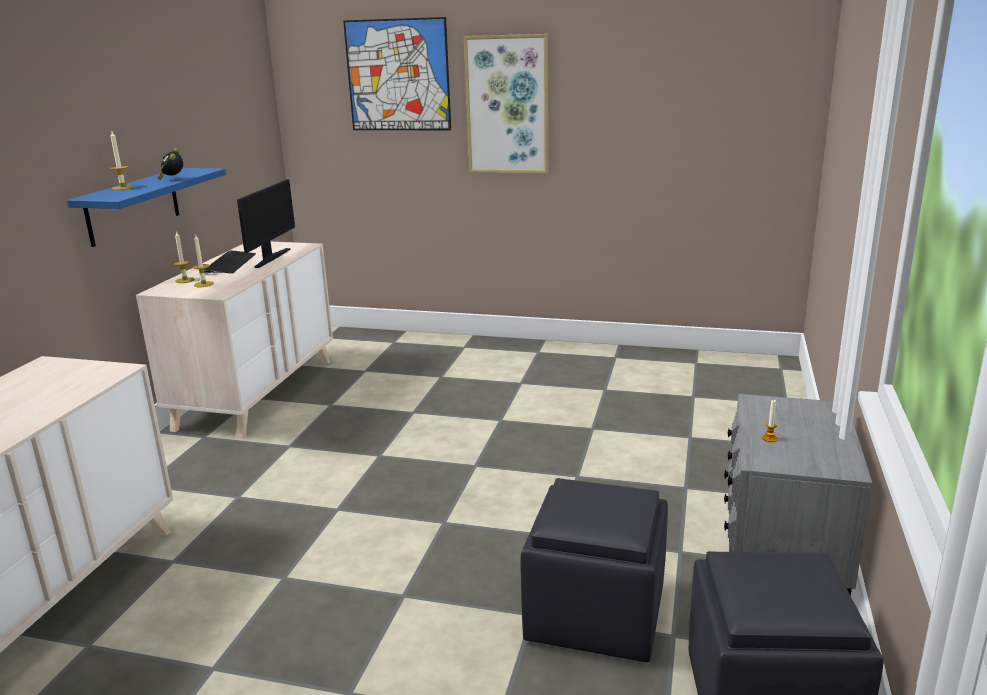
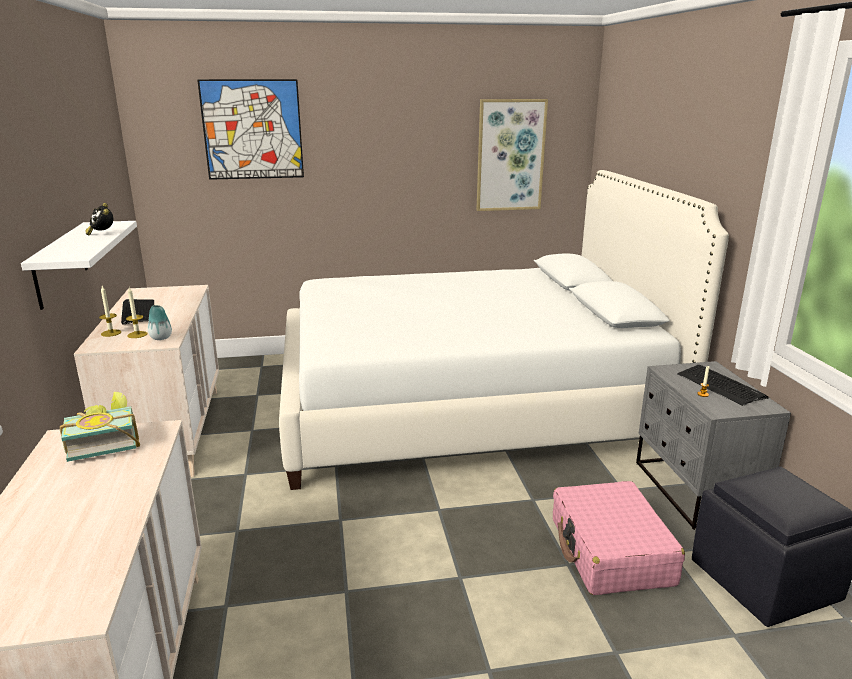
camera: 25 degrees left, 0 degrees up
(66, 373) = (103, 443): none -> book
(123, 187) = (62, 246): candle -> none
(133, 206) = (60, 264): blue shelf -> white shelf
(219, 289) = (161, 338): none -> vase
(271, 258) = (174, 302): monitor -> none
(507, 105) = (353, 155): picture -> picture (510, 155)
(578, 418) = (467, 405): none -> white bed
(597, 615) = (610, 552): black ottoman -> pink suitcase
(809, 433) = (720, 386): none -> keyboard

